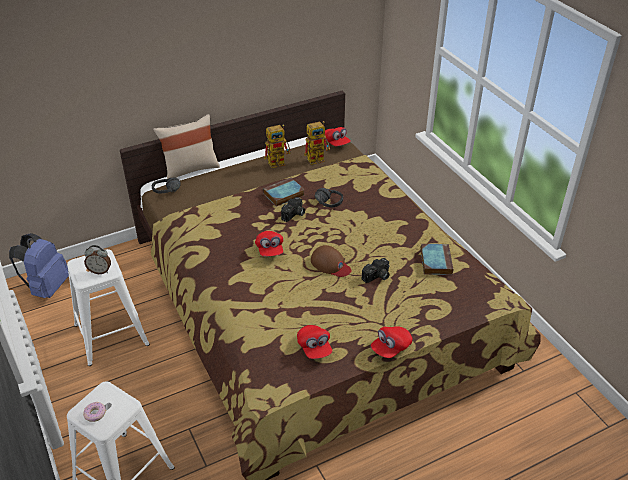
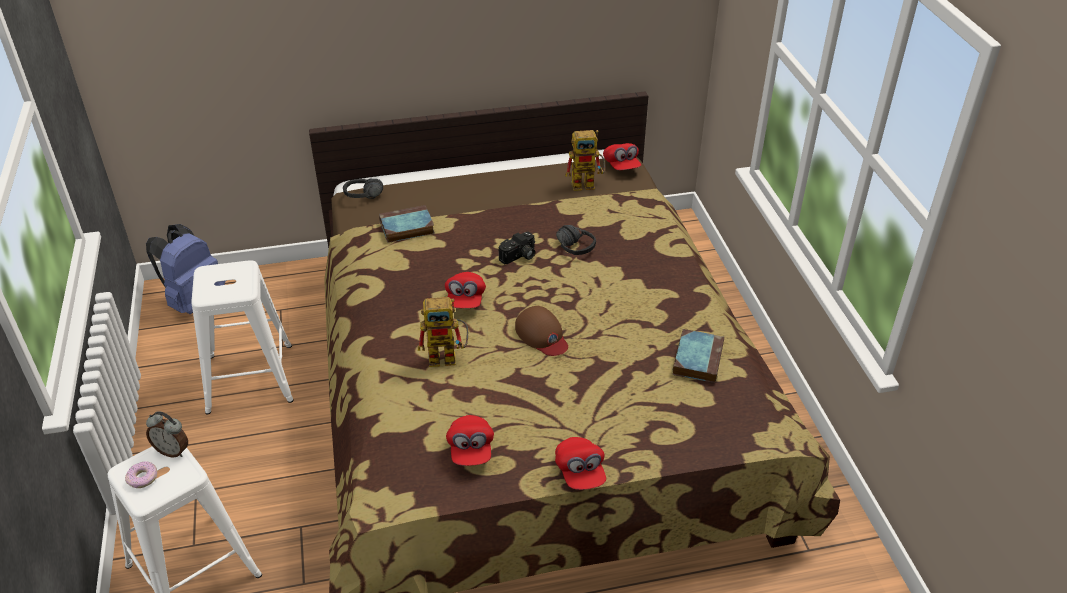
camera: 15 degrees right, 0 degrees up
(100, 271) = (230, 287): alarm clock -> alarm clock (173, 450)
(190, 169) = (407, 172): beige pillow -> none
(279, 162) = (531, 180): toy robot -> toy robot (448, 356)
(283, 195) = (515, 226): book -> book (406, 228)
(377, 277) = (601, 365): camera -> none
(391, 348) = (580, 472): red cap -> red cap turned 75 degrees counterclockwise

